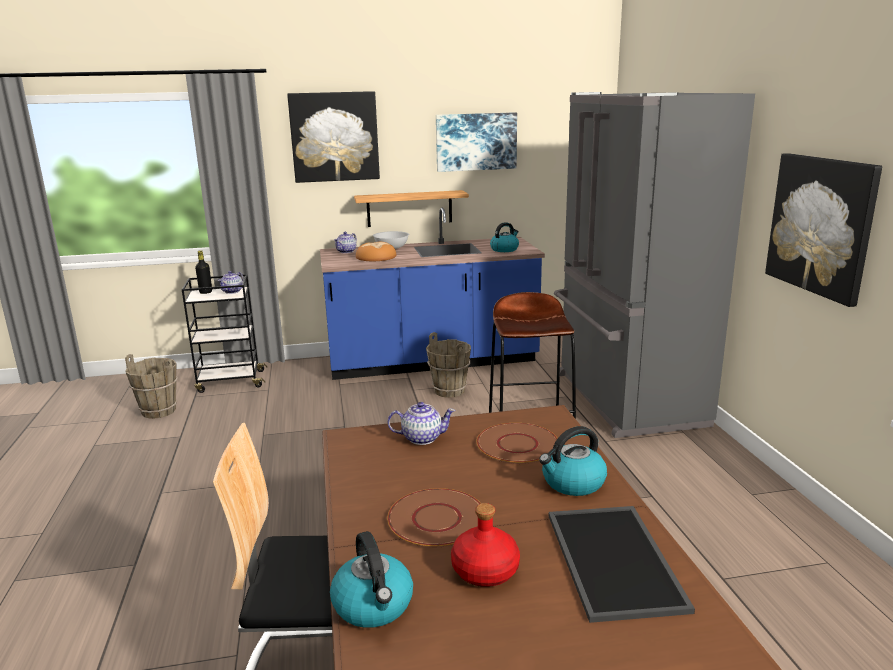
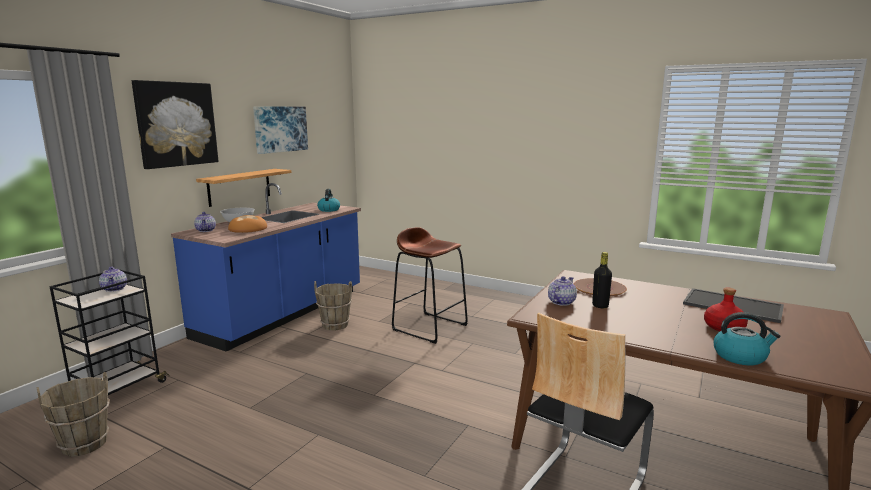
camera: 50 degrees left, 5 degrees down
(206, 292) = (81, 296): black bottle -> black bottle (600, 306)
(436, 519) = (663, 323): brown plate -> none
(572, 483) = (654, 291): kettle -> none
(625, 399) = (441, 294): grey fridge -> none
(821, 225) = (570, 159): picture -> none

